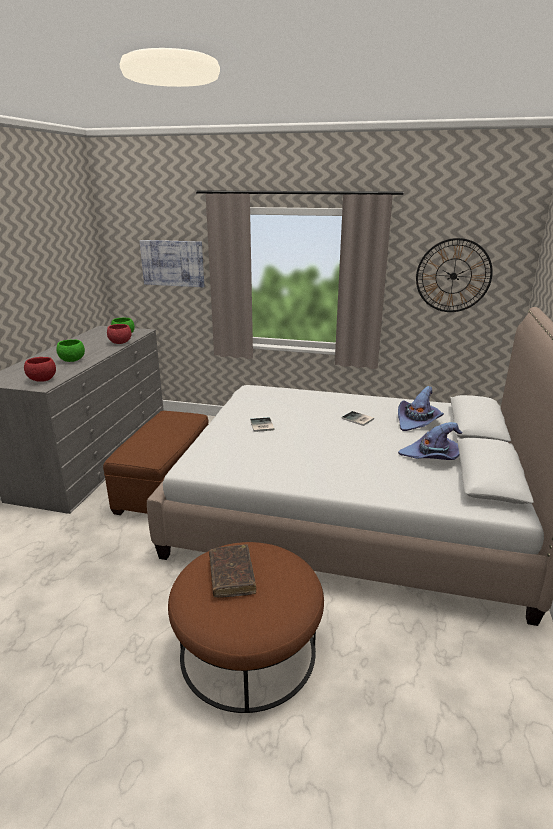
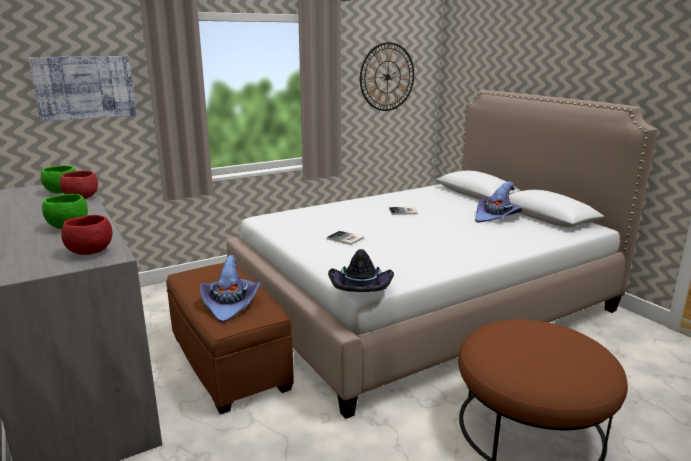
camera: 45 degrees left, 5 degrees down
(184, 466) = (360, 288): none -> black hat
(232, 576) = (526, 351): brown book -> none
(417, 422) = (441, 201): purple hat -> purple hat (230, 304)

